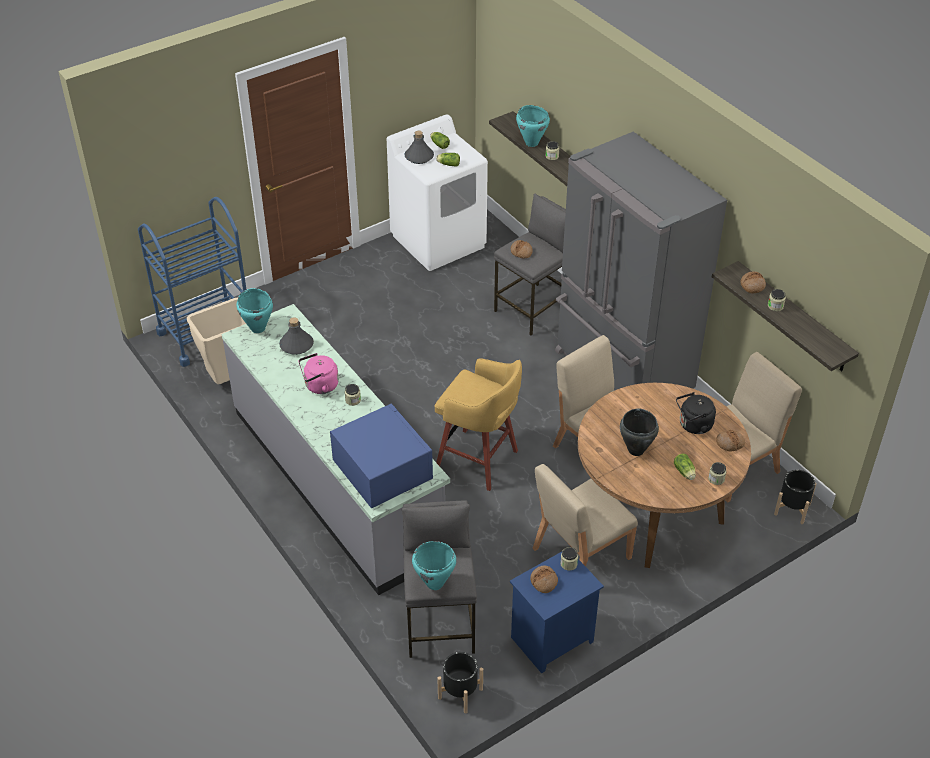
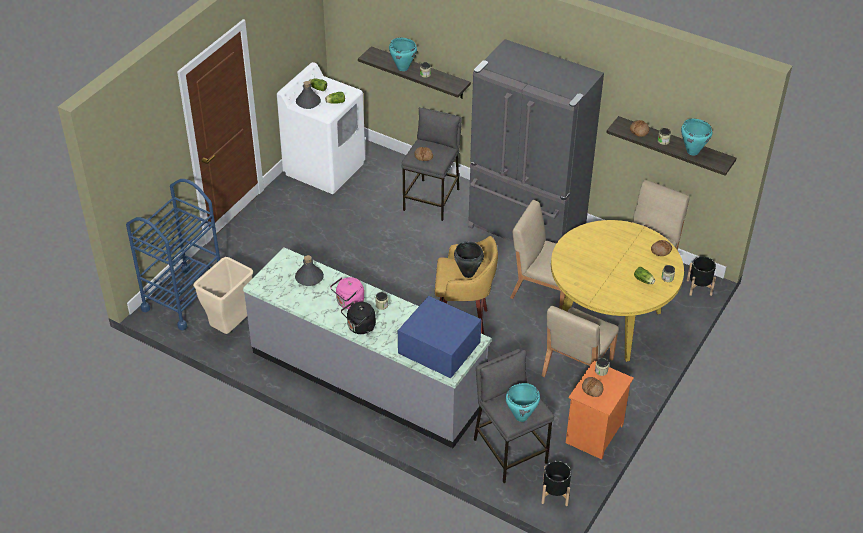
camera: 25 degrees left, 0 degrees up
(258, 328) = (269, 274): turquoise cooking pot -> turquoise cooking pot (692, 151)
(552, 641) = (595, 435): blue nightstand -> orange nightstand
(635, 450) = (602, 276): black cooking pot -> black cooking pot (468, 274)
(653, 512) = (609, 321): brown dining table -> yellow dining table
(693, 425) = (629, 246): black kettle -> black kettle (360, 327)

